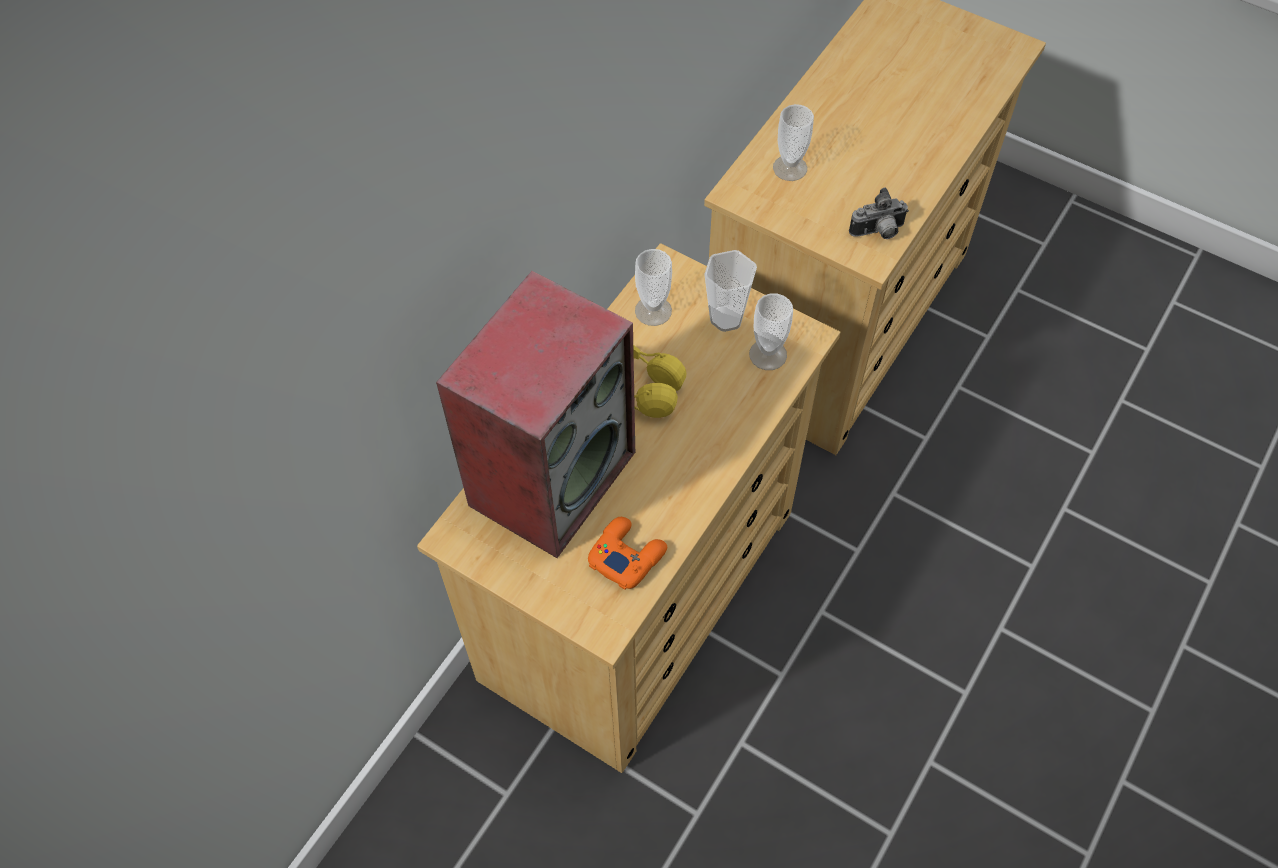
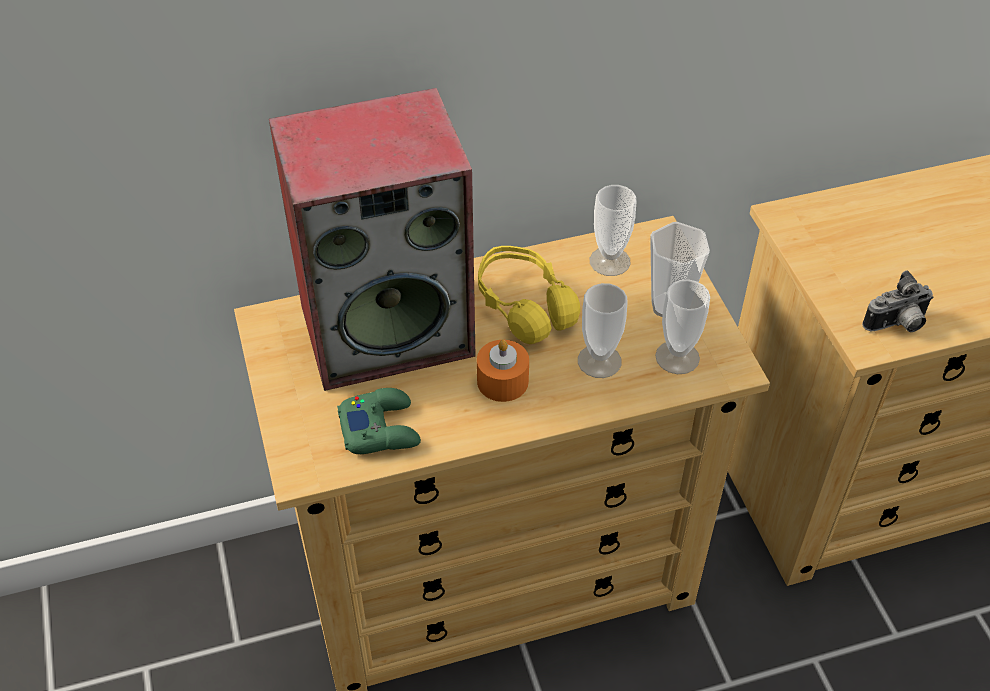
camera: 40 degrees right, 10 degrees down
(626, 555) = (380, 428): orange game controller -> green game controller
(673, 457) = (502, 381): none -> orange candle
(790, 168) = (861, 225): cup -> cup (599, 361)
(878, 232) = (897, 325): camera -> camera turned 45 degrees counterclockwise

